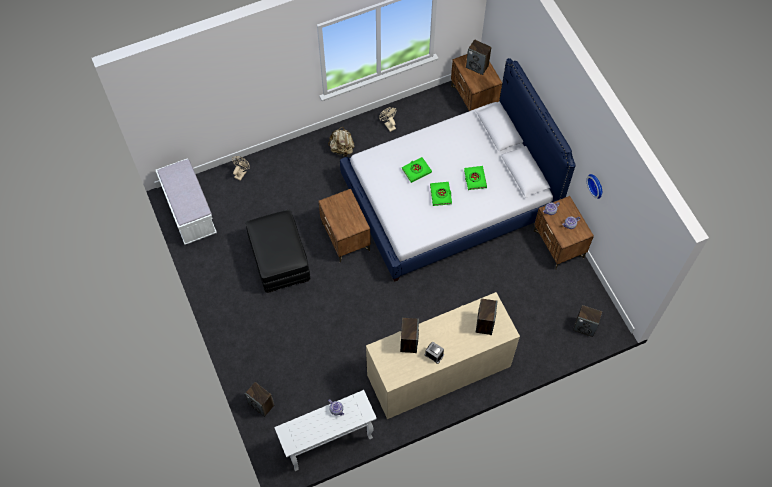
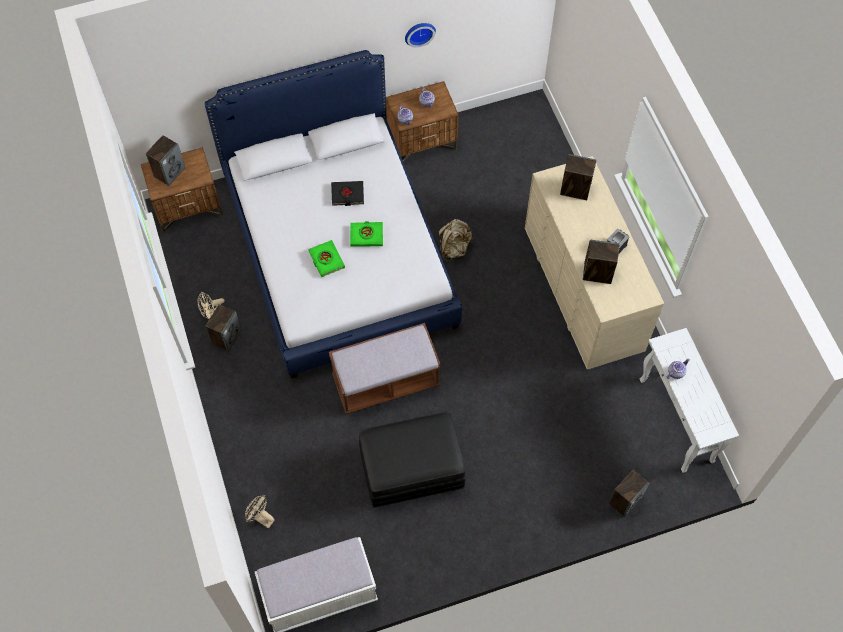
camera: 85 degrees left, 0 degrees up
(342, 149) = (243, 377): beige backpack -> beige backpack (454, 248)
(346, 237) = (385, 381): brown nightstand -> brown bench
(475, 179) = (347, 195): green book -> black book
(584, 327) = (533, 131): speaker -> speaker (226, 337)

